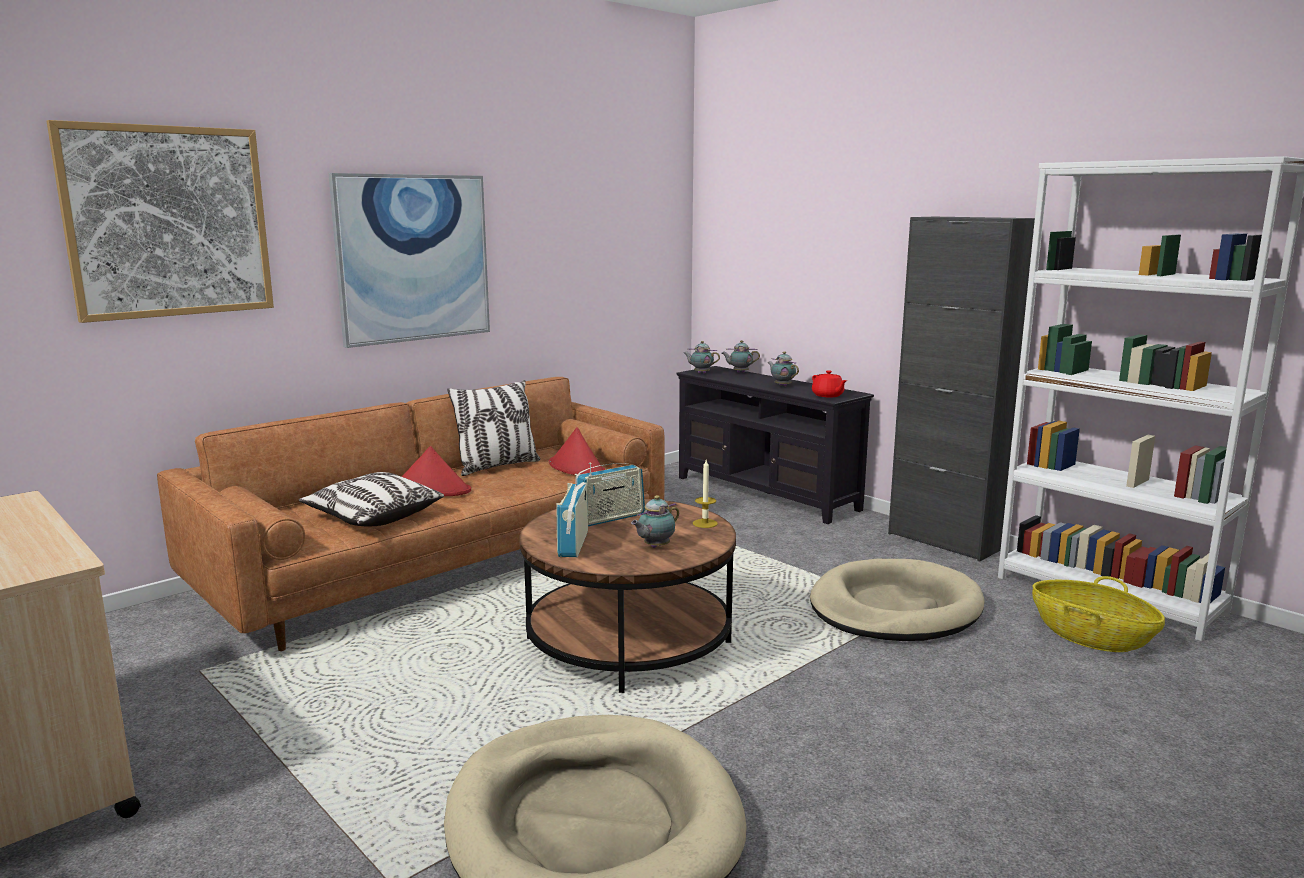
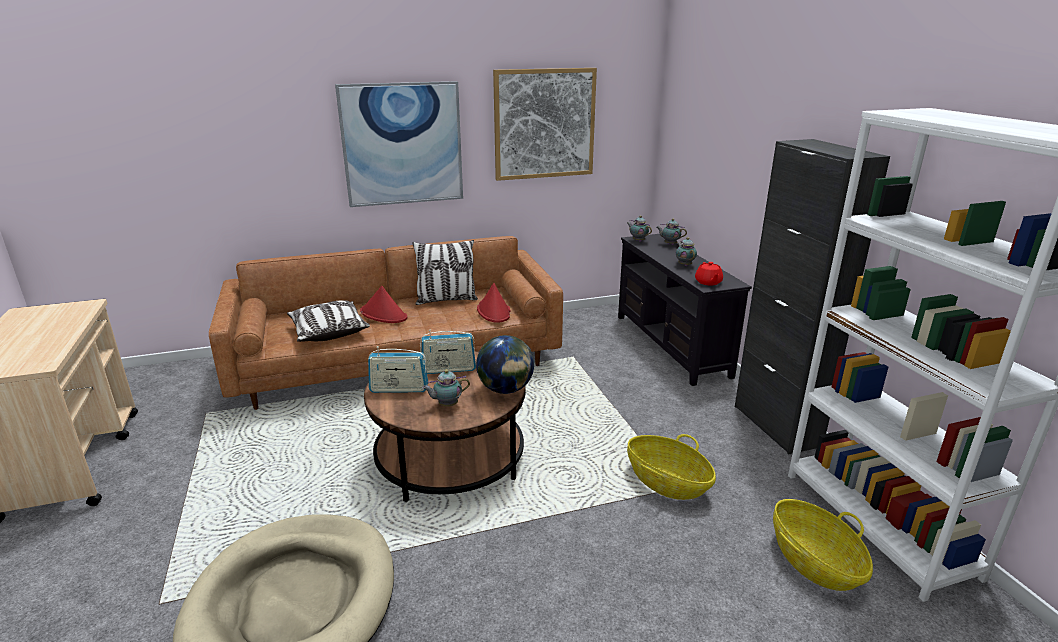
camera: 25 degrees right, 10 degrees up
(168, 222) = (223, 121): picture -> picture (544, 124)
(573, 544) = (399, 389): radio -> radio turned 120 degrees counterclockwise
(705, 523) = (505, 390): candle -> globe
(894, 608) = (667, 483): beige dog bed -> basket

